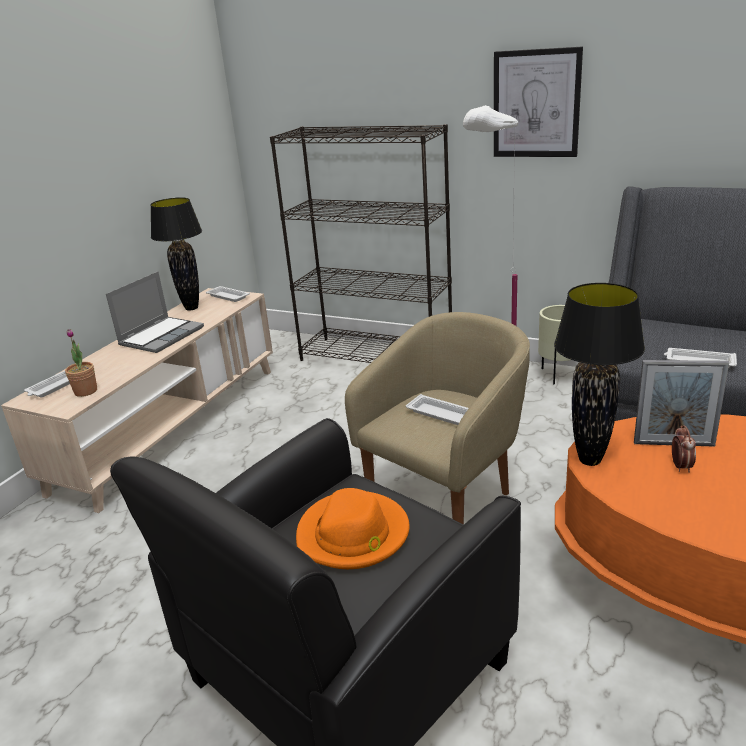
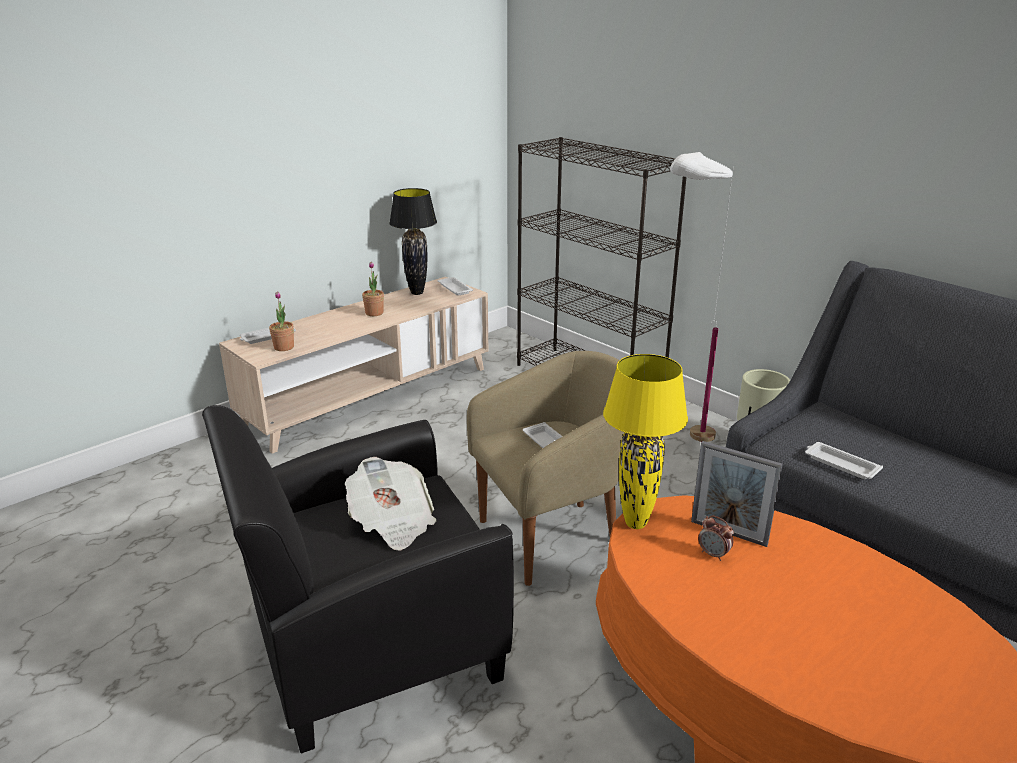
camera: 20 degrees right, 0 degrees up
(162, 336) = (374, 313): laptop -> potted plant
(353, 535) = (392, 522): orange hat -> newspaper
(536, 104) = (776, 155): picture -> none
(589, 460) = (635, 523): black table lamp -> yellow table lamp
(680, 467) = (713, 554): alarm clock -> alarm clock turned 105 degrees clockwise

